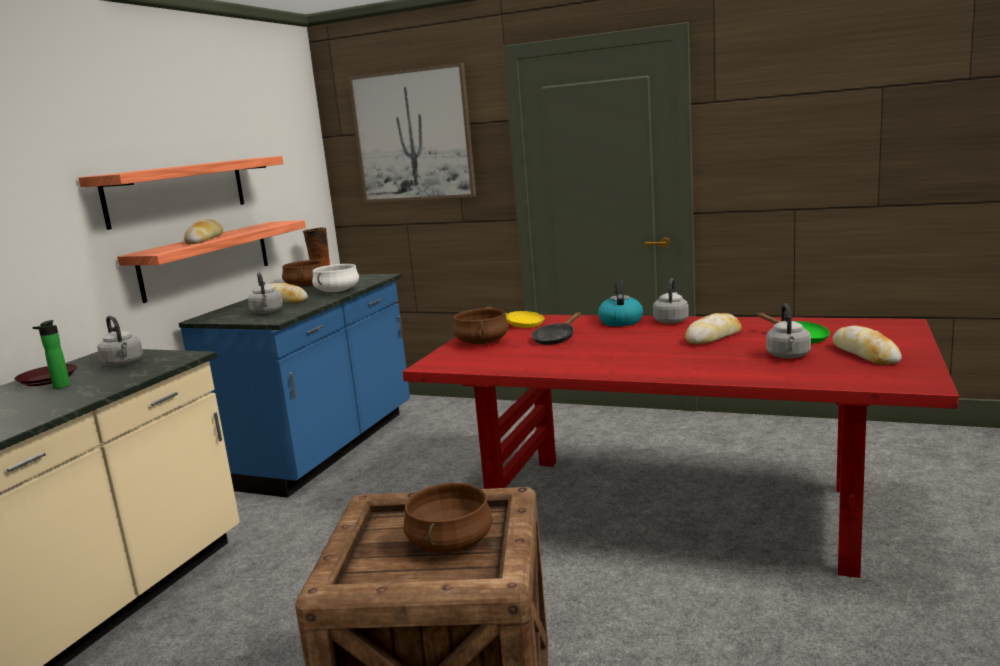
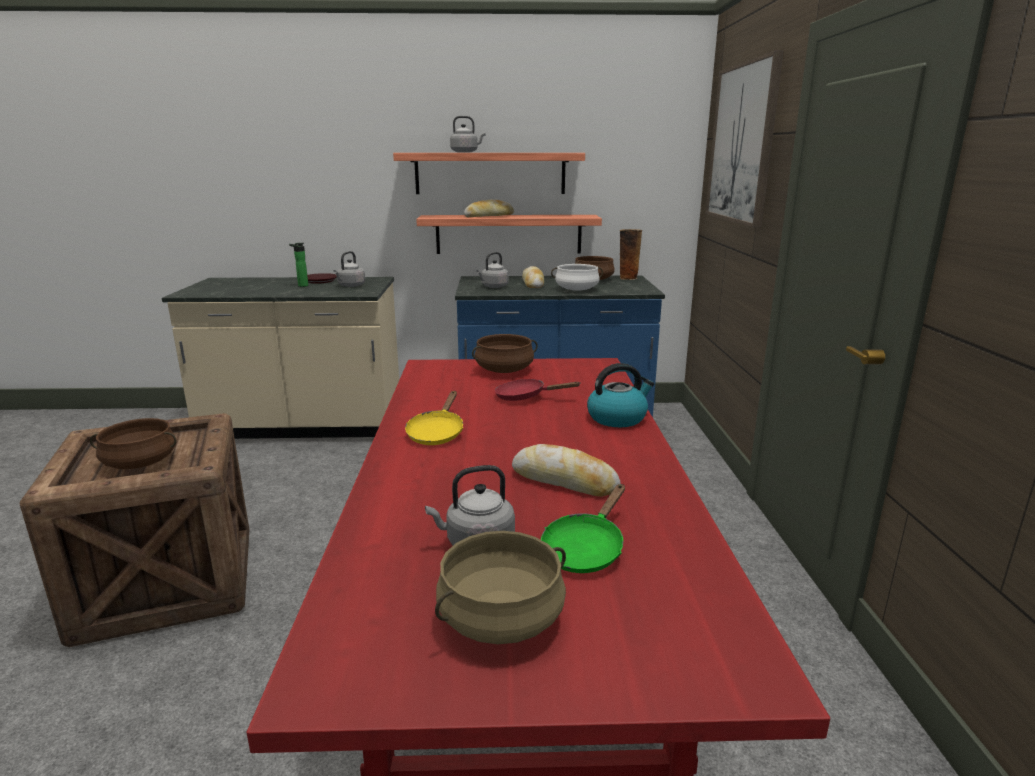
camera: 65 degrees right, 5 degrees up
(521, 324) = (577, 375): yellow frying pan -> yellow frying pan (437, 433)
(556, 339) = (525, 397): black frying pan -> red frying pan
(671, 321) = (638, 446): grey kettle -> grey kettle (466, 152)
(865, 354) = (501, 619): bread -> beige cooking pot

